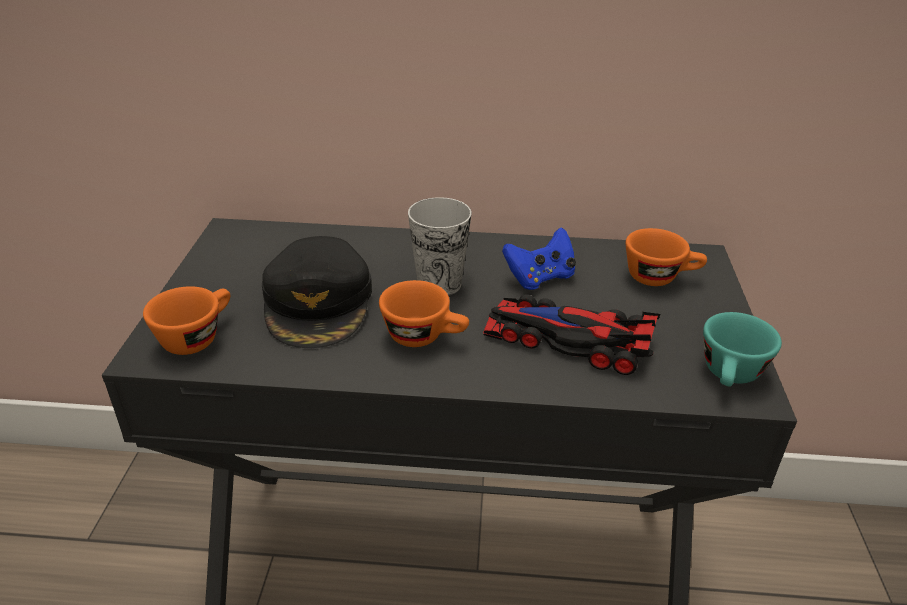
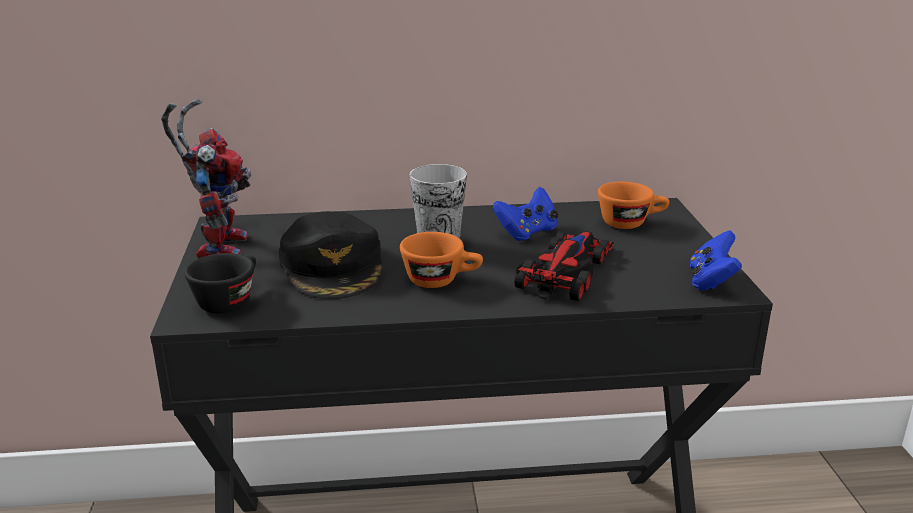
camera: 10 degrees left, 10 degrees down
(197, 336) = (229, 300): orange cup -> black cup
(216, 258) = (219, 245): none -> toy robot
(567, 338) = (567, 270): toy car -> toy car turned 105 degrees clockwise
(730, 376) = (711, 281): turquoise cup -> blue game controller

